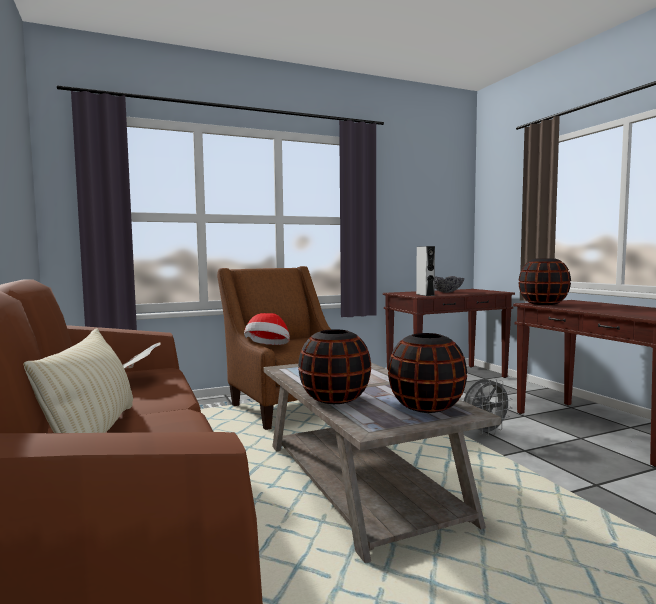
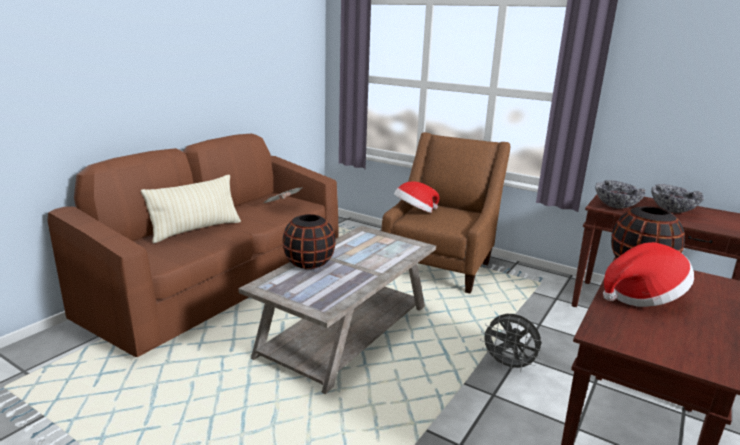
camera: 55 degrees right, 15 degrees up
(425, 295) = (616, 207): grey speaker -> bowl
(426, 407) = (321, 294): black vase -> none
(596, 308) = (642, 297): none -> hat

